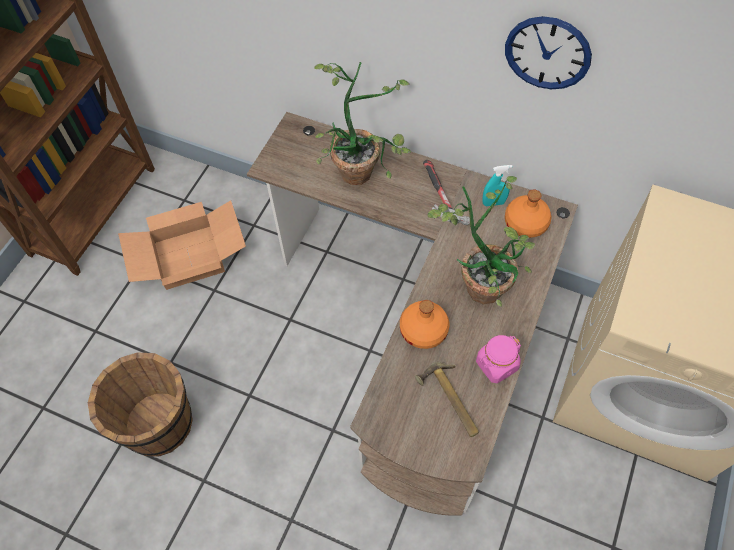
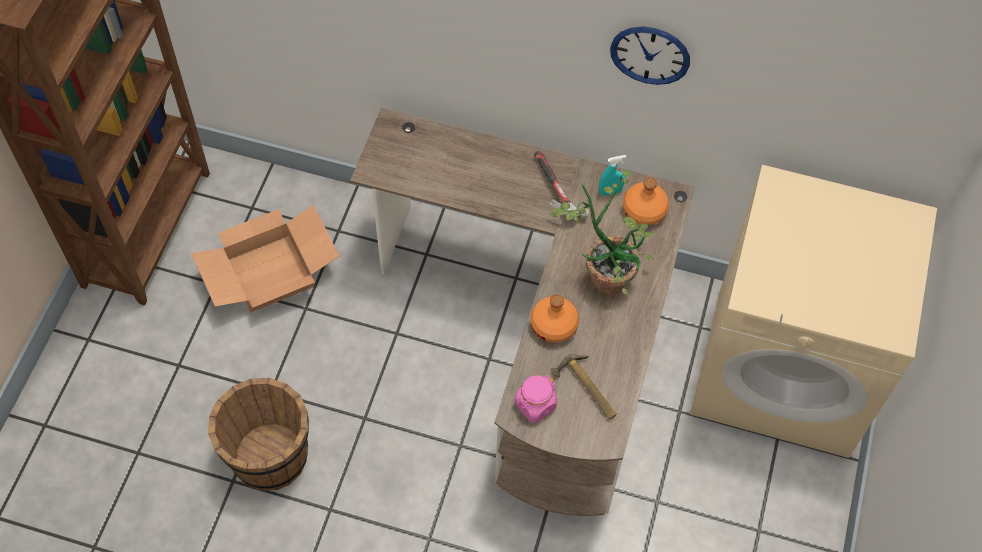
camera: 10 degrees left, 0 degrees up
(361, 167) = (470, 163): potted plant -> none
(496, 365) = (627, 352): pink jar -> pink jar (535, 405)

